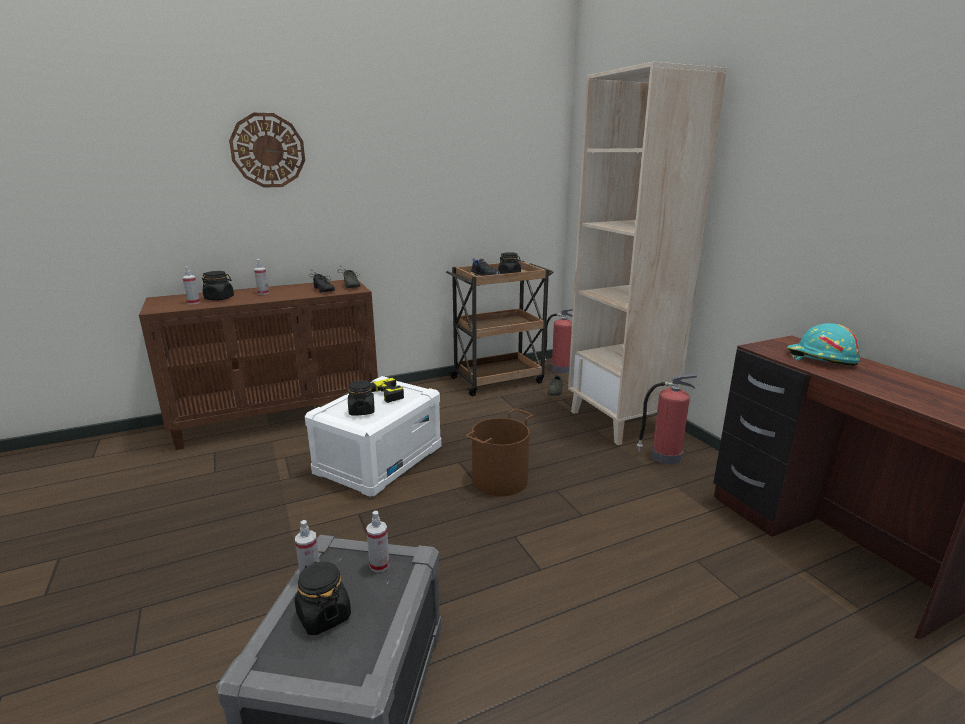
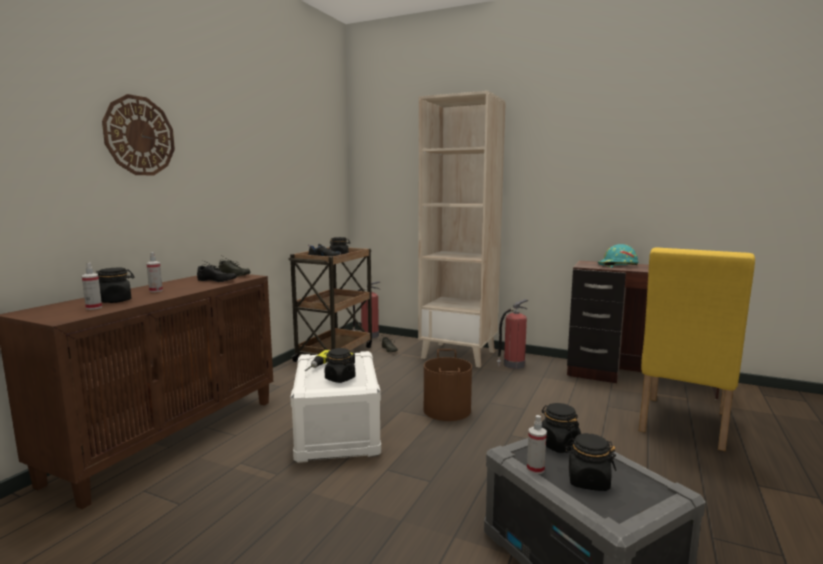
camera: 40 degrees left, 10 degrees down
(379, 565) = (558, 445): spray bottle -> black jar
(762, 640) = (681, 425): none -> yellow chair

